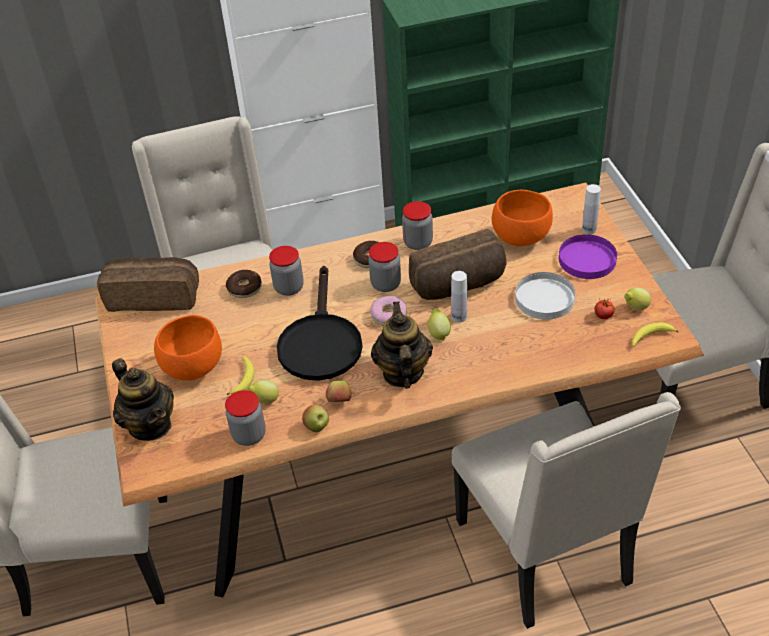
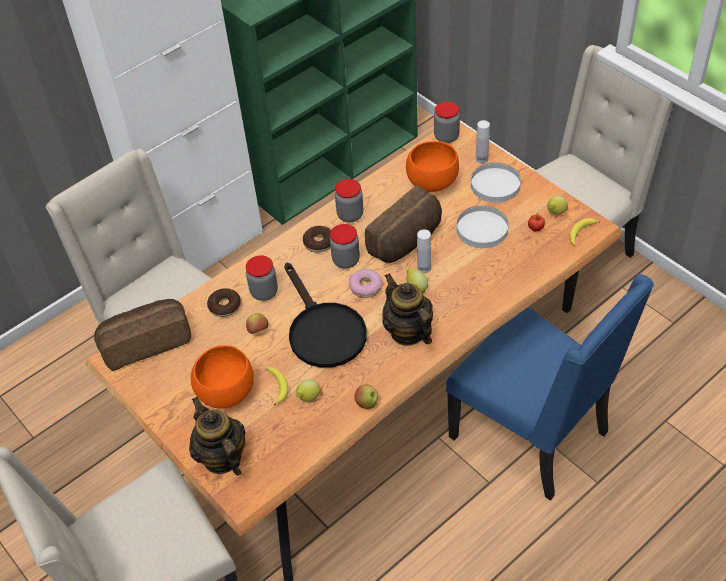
camera: 25 degrees left, 5 degrees up
(150, 425) = (222, 457): teapot -> teapot turned 150 degrees counterclockwise
(249, 435) = (314, 432): jar -> jar (446, 137)
(339, 401) = (372, 375): apple -> apple (258, 331)
(547, 553) = (533, 435): beige chair -> blue chair
(587, 259) = (495, 184): purple plate -> white plate

